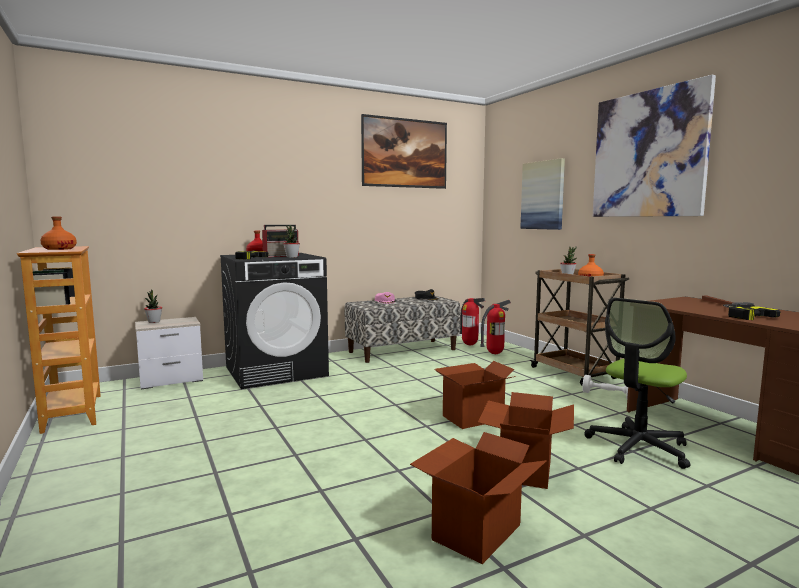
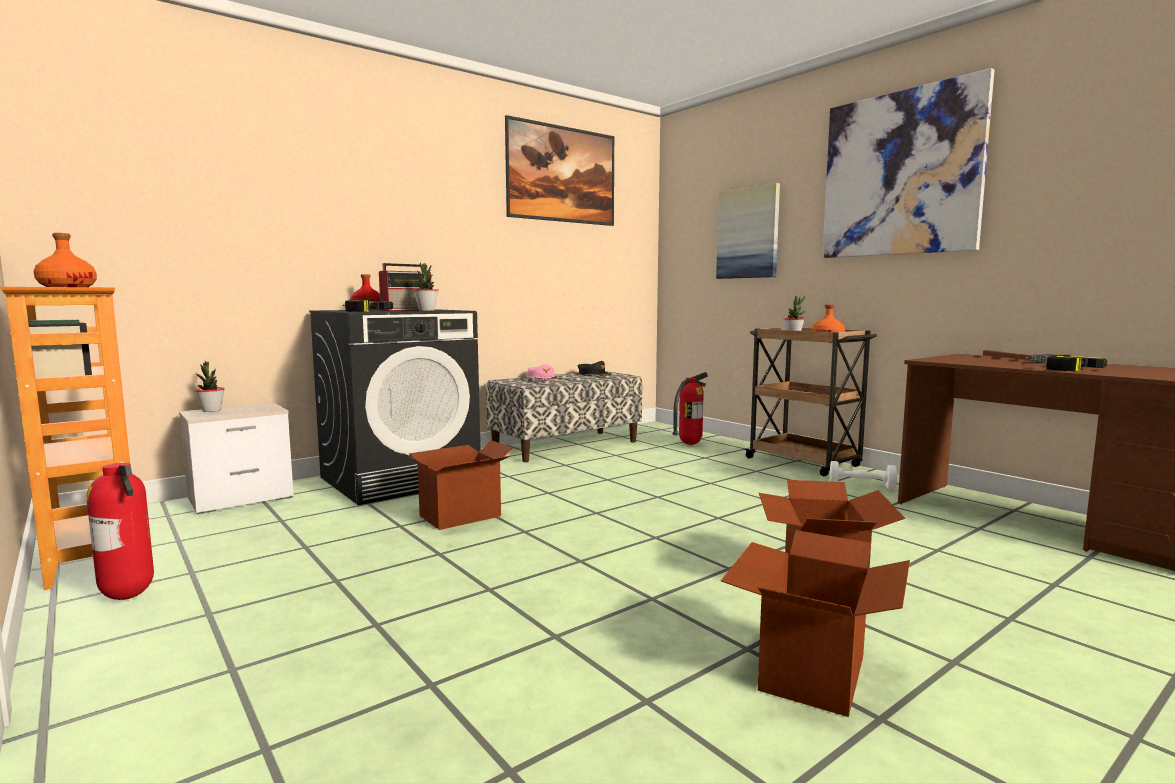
camera: 10 degrees left, 0 degrees up
(470, 345) = (652, 435): fire extinguisher -> fire extinguisher (129, 596)
(472, 417) = (710, 523): cardboard box -> cardboard box (459, 516)
(638, 447) = (941, 545): office chair -> none

